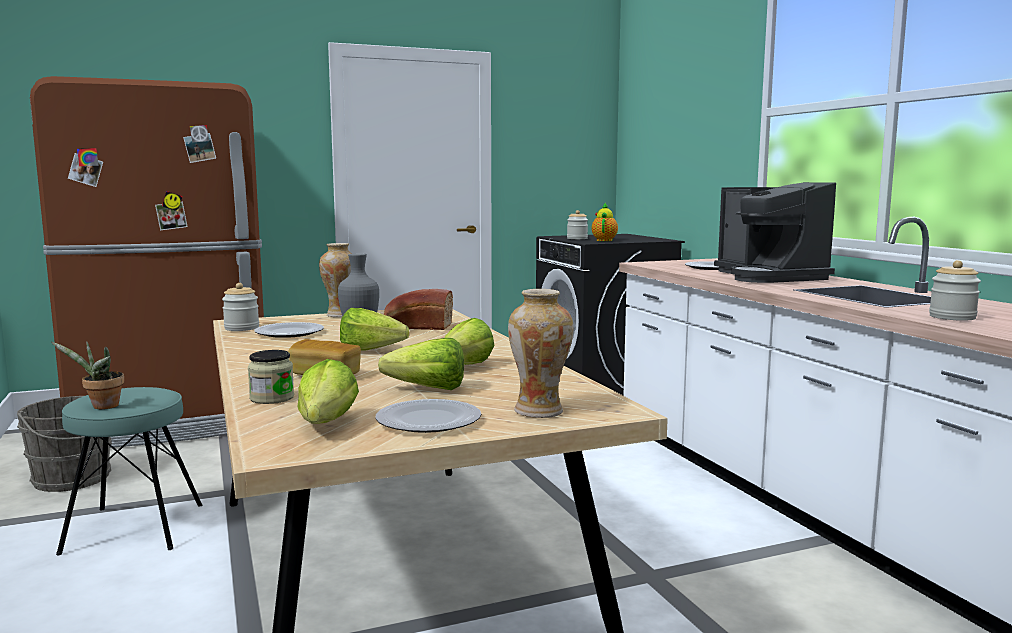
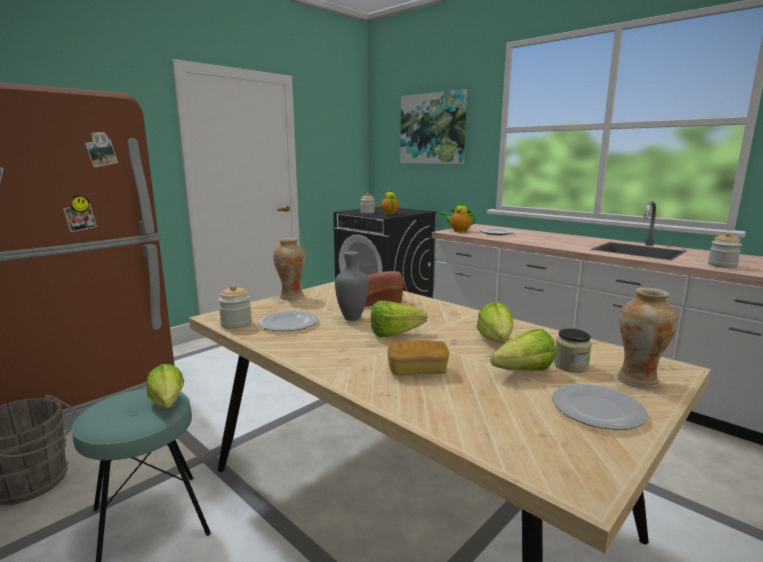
camera: 25 degrees left, 5 degrees up
(101, 407) = (125, 425): potted plant -> none
(272, 398) = (433, 411): jar -> jar (570, 365)
(322, 428) = (547, 441): lettuce -> lettuce (167, 406)
(660, 263) = (458, 231): none -> teapot
(685, 116) = (433, 129): none -> picture
(769, 277) = (548, 239): coffee machine -> none

